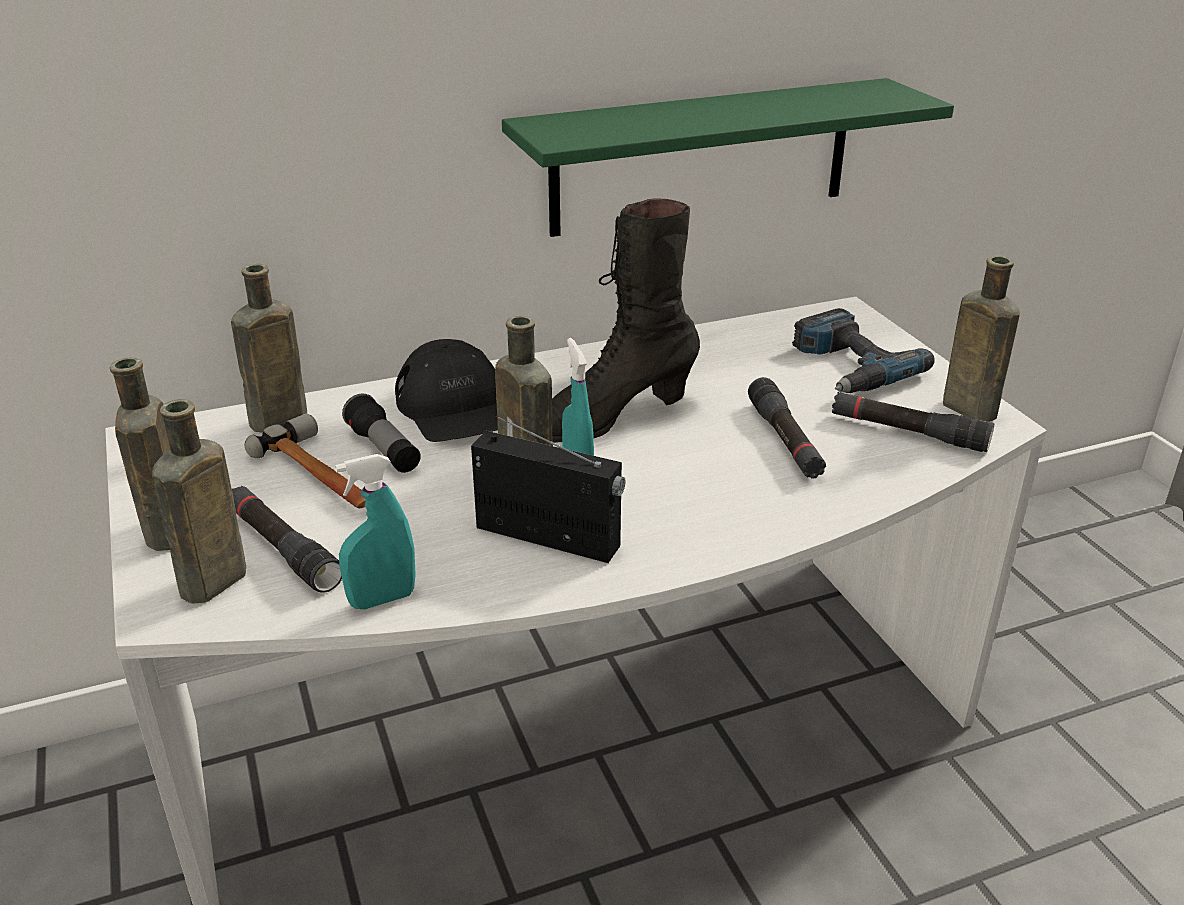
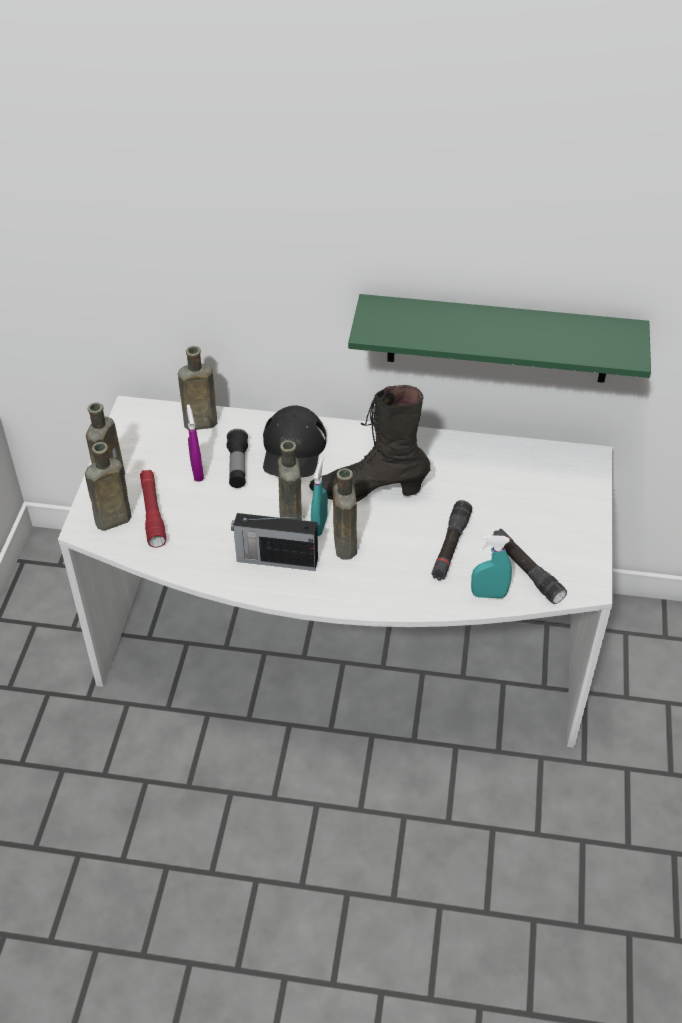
camera: 30 degrees right, 15 degrees up
(282, 549) = (152, 513): black flashlight -> red flashlight
(321, 475) = (197, 472): hammer -> purple spray bottle
(382, 599) = (176, 562): turquoise spray bottle -> turquoise spray bottle (488, 594)
(550, 538) = (275, 559): radio -> radio turned 135 degrees clockwise
(847, 367) = (542, 506): power drill -> none
(965, 407) = (581, 566): brown bottle -> brown bottle (344, 543)

